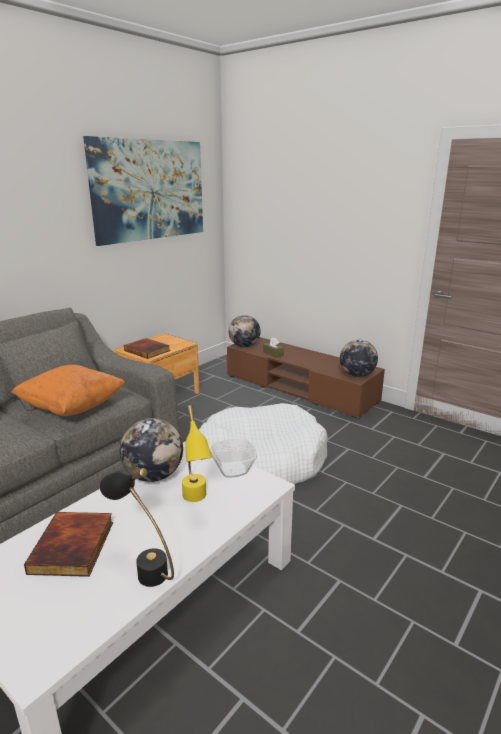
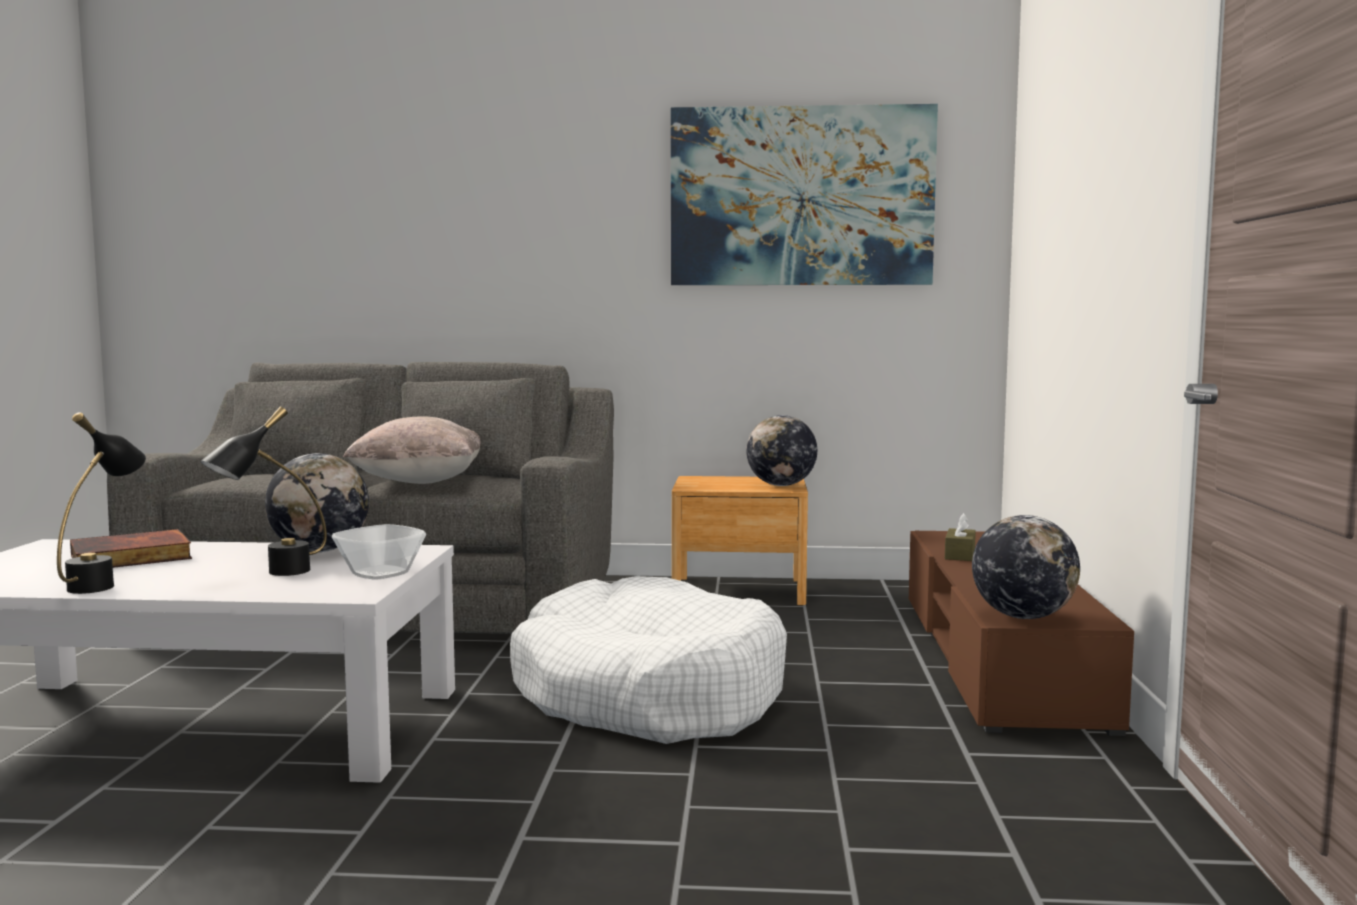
camera: 55 degrees right, 15 degrees down
(72, 408) = (419, 482): orange pillow -> beige pillow
(148, 350) = (712, 484): book -> none
(196, 501) = (271, 574): yellow table lamp -> black table lamp
(244, 346) = (941, 536): globe -> globe (781, 485)

